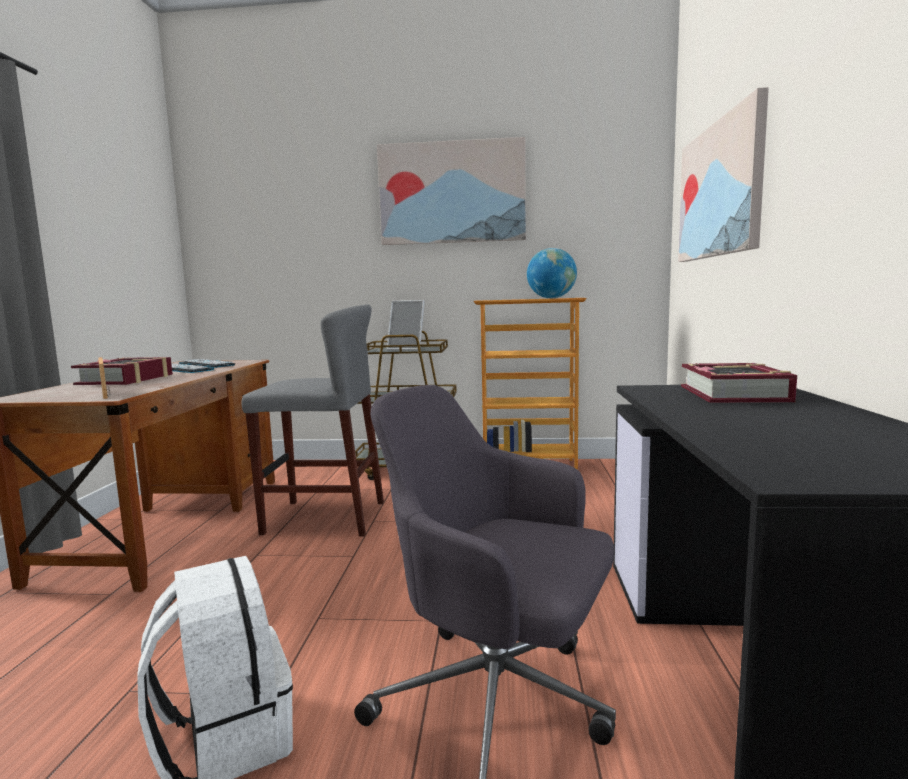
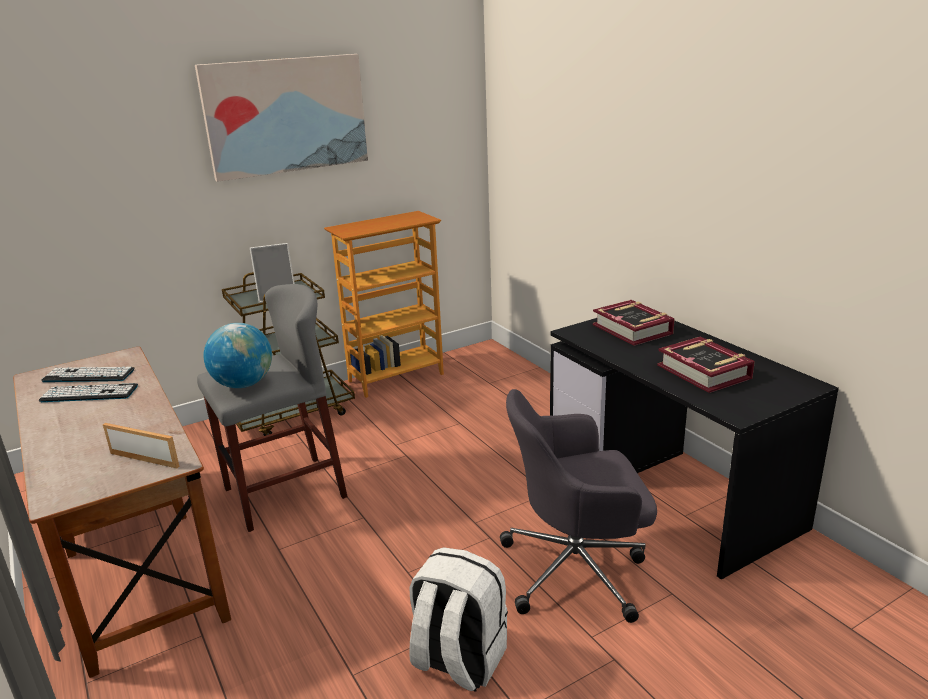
camera: 35 degrees left, 15 degrees up
(126, 380) = (85, 431): book -> book (704, 372)
(551, 298) = (404, 220): globe -> globe (243, 384)
(720, 190) = (561, 137): picture -> none

